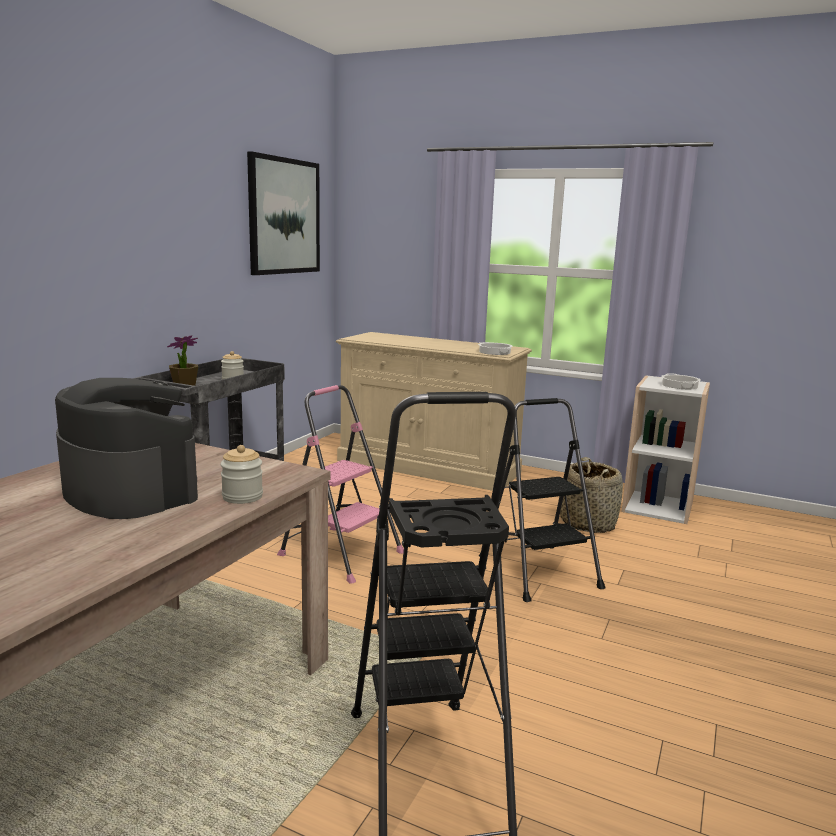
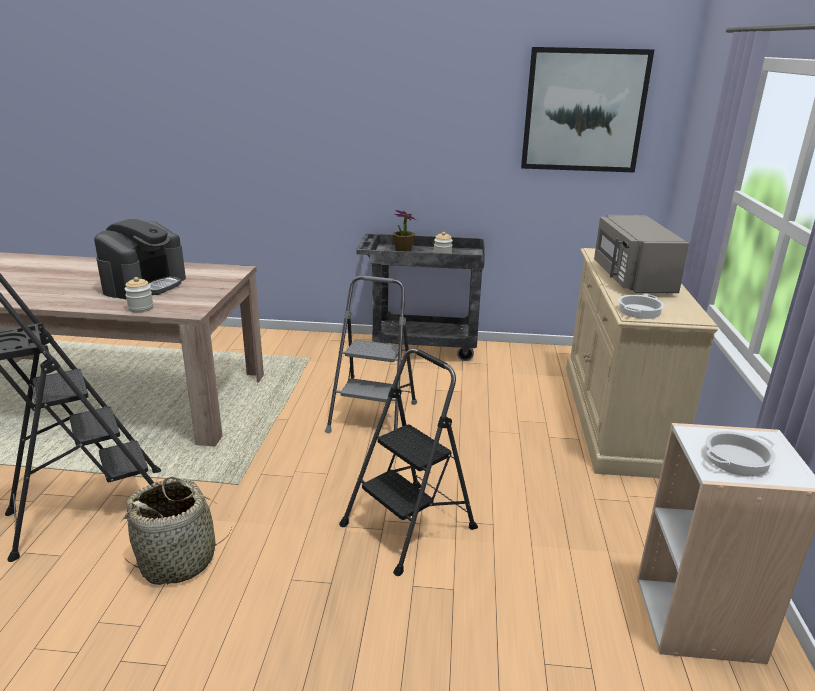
camera: 70 degrees right, 10 degrees up
(339, 551) = (374, 415): pink step ladder -> grey step ladder
(428, 343) = (631, 279): none -> grey microwave
(588, 523) = (565, 551): basket -> basket (179, 561)

